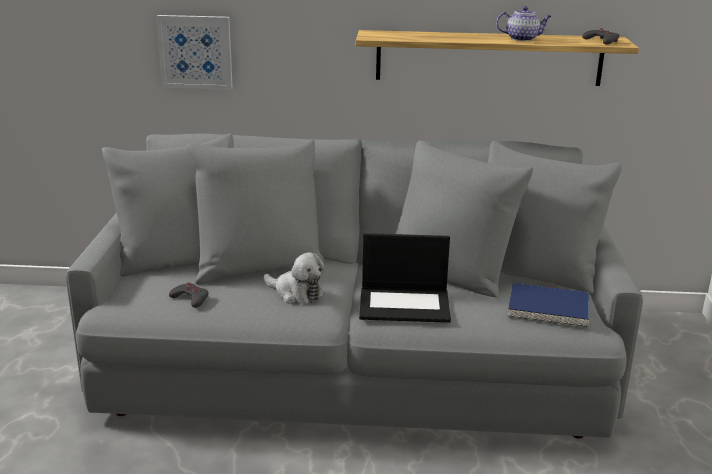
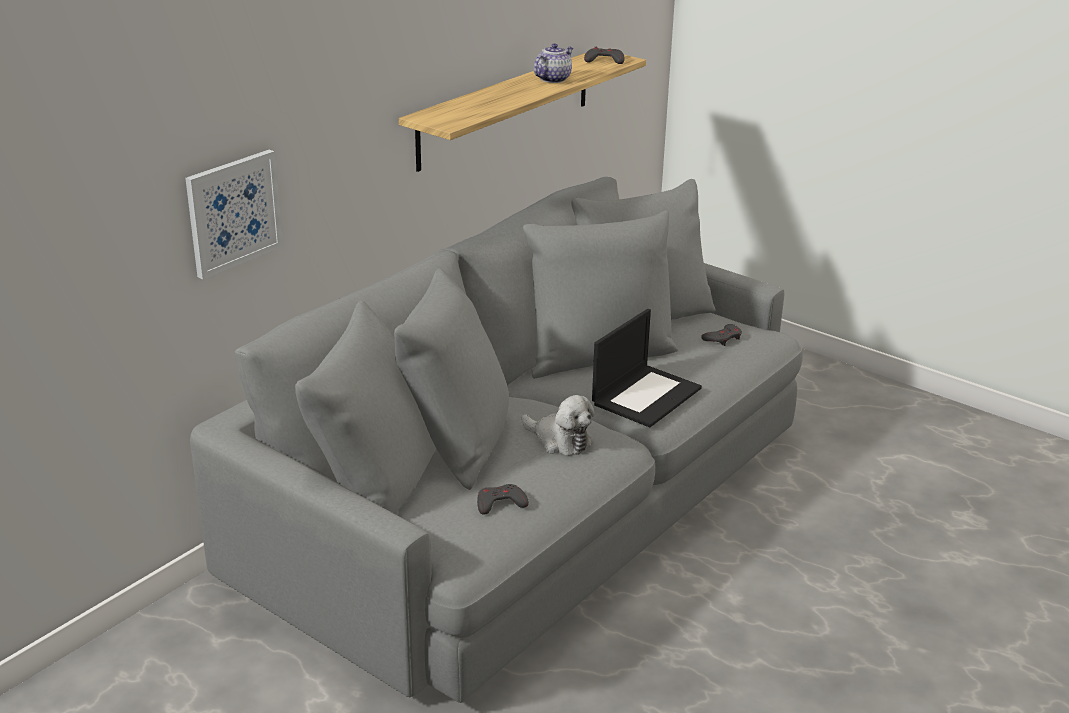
camera: 55 degrees left, 5 degrees up
(296, 293) = (559, 440): plush toy -> plush toy turned 60 degrees clockwise
(548, 309) = (723, 338): blue book -> grey game controller

